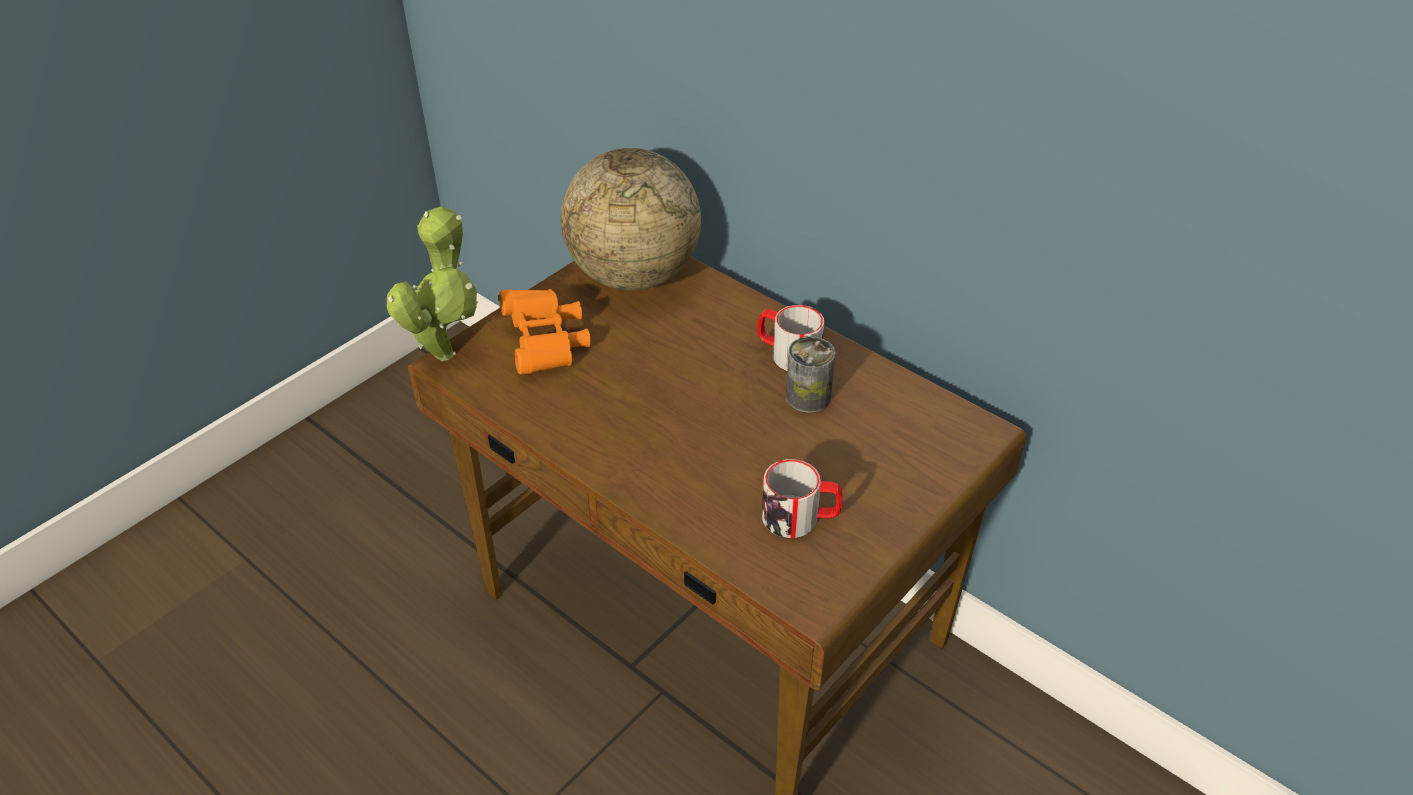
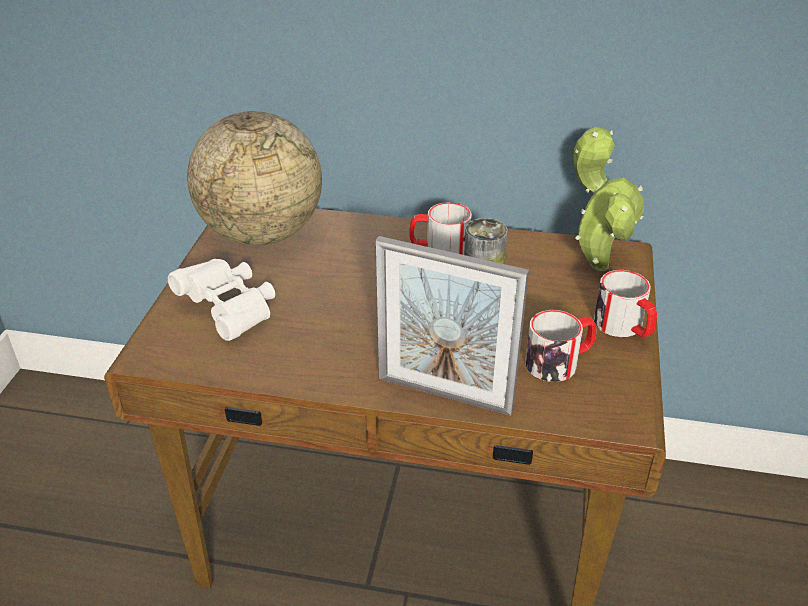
camera: 30 degrees left, 5 degrees down
(446, 350) = (136, 347): potted plant -> potted plant (596, 262)
(546, 344) = (230, 310): orange binoculars -> white binoculars
(664, 503) = (444, 394): none -> picture frame
(901, 510) = (624, 327): none -> mug

